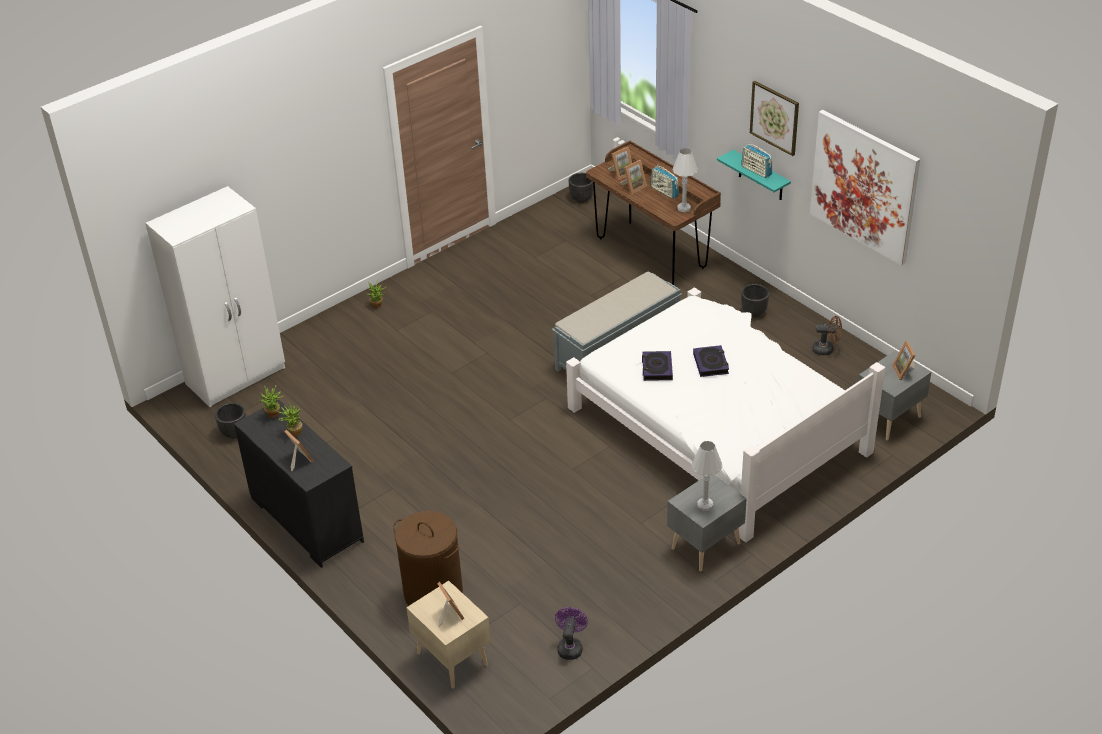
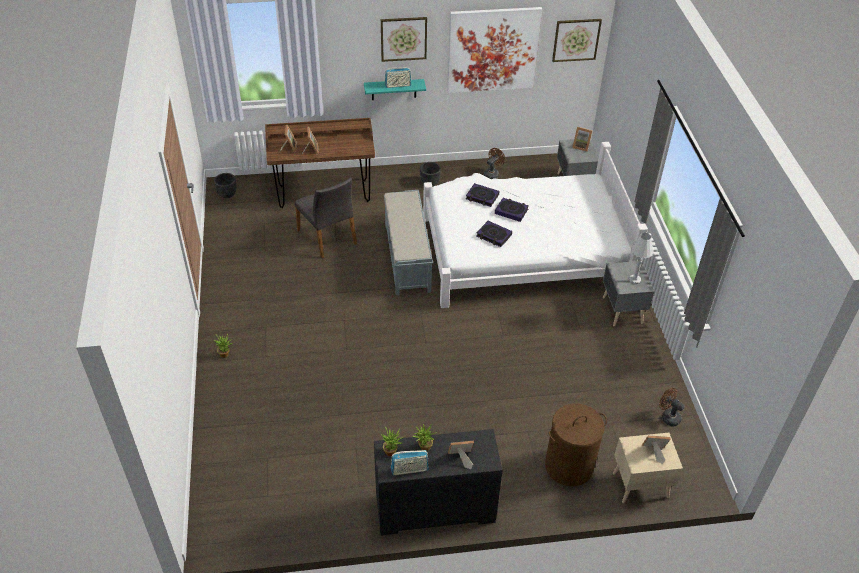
camera: 60 degrees left, 5 degrees up
(234, 433) = (290, 513): black planter -> none
(237, 376) = (219, 481): white wardrobe -> none
(570, 646) = (668, 417): purple fan -> brown fan
(590, 287) = (328, 237): none -> grey chair
(664, 191) = (332, 140): radio -> radio (409, 469)
(684, 208) = (360, 141): white table lamp -> none
(711, 333) = (482, 197): none -> book
(959, 229) = (576, 40): none -> picture

